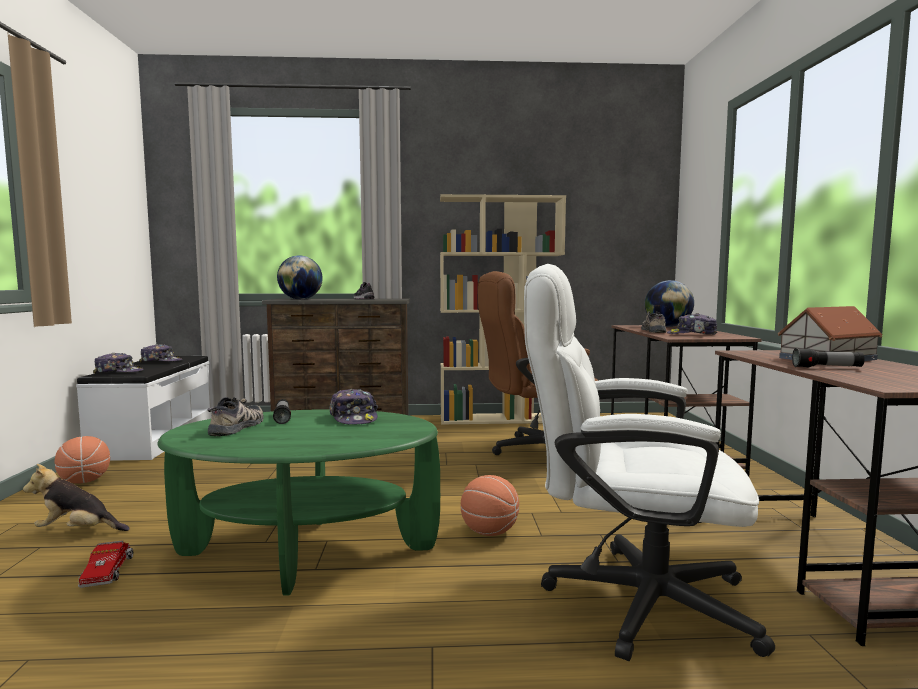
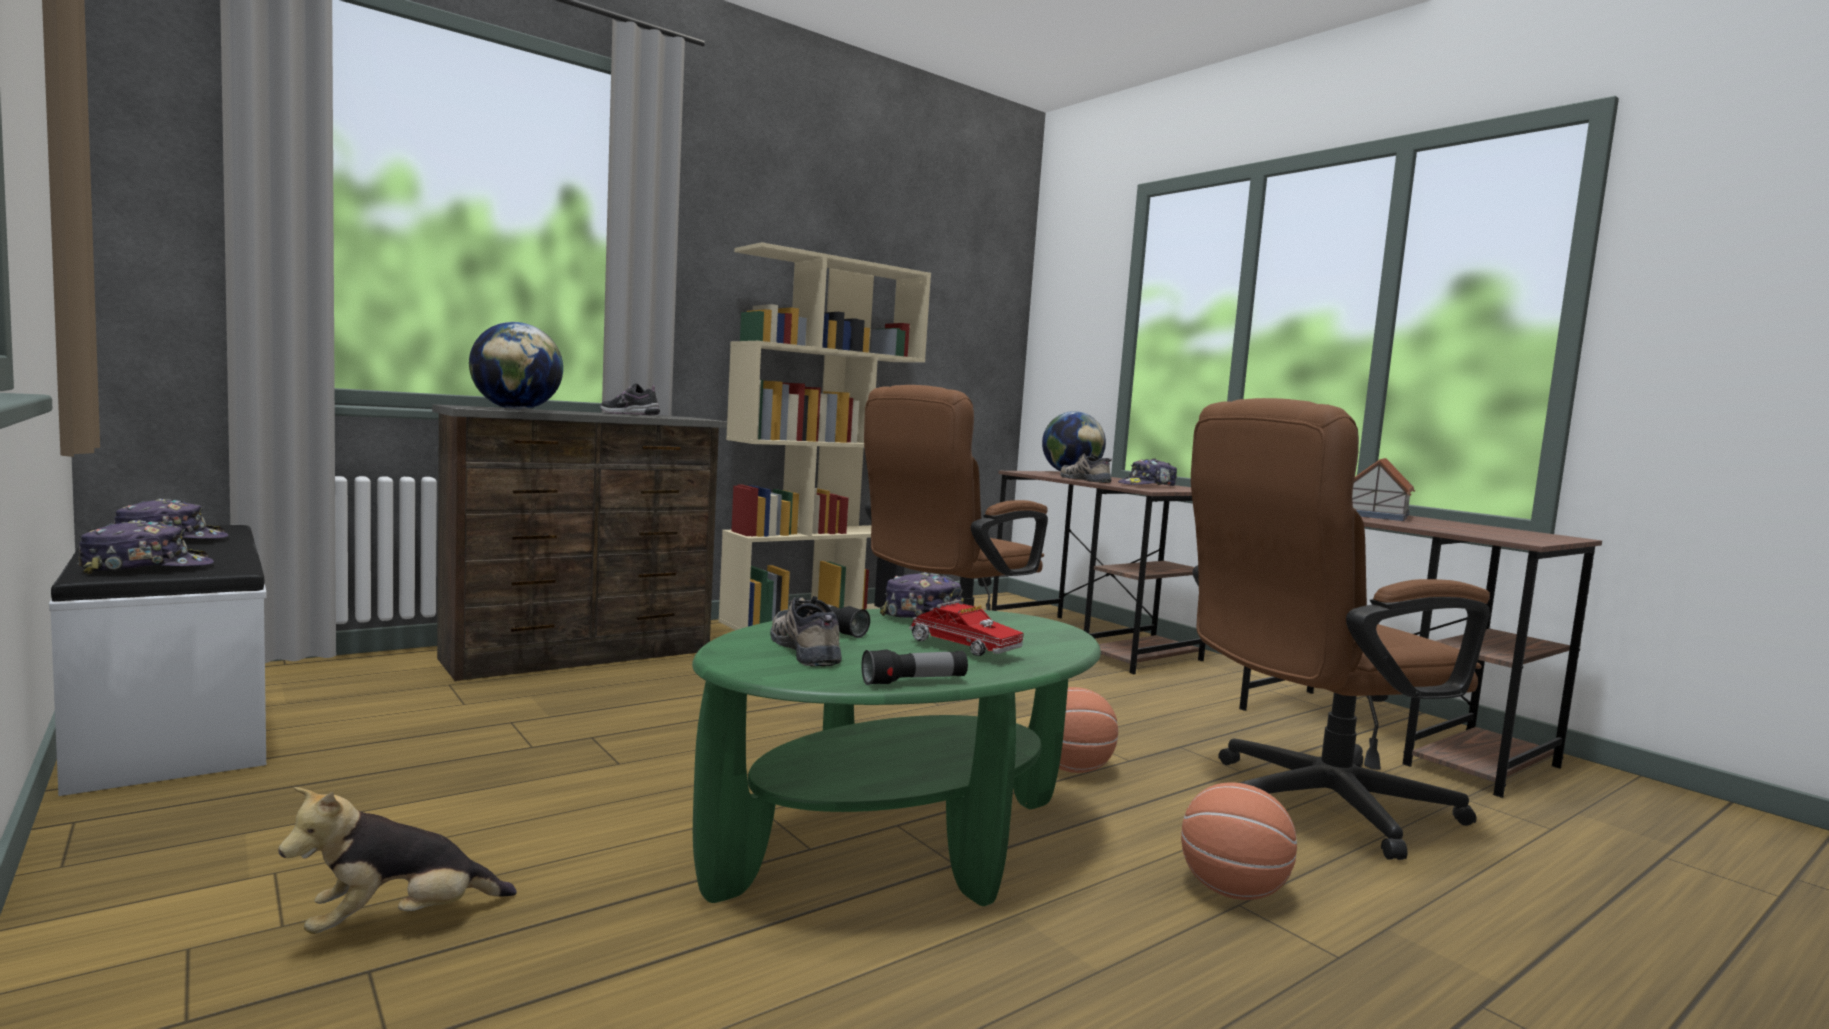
camera: 35 degrees left, 0 degrees up
(84, 481) = (176, 834): basketball -> basketball (1231, 890)
(108, 572) = (632, 965): toy truck -> toy truck (958, 648)
(628, 598) = (1308, 804): white office chair -> brown office chair
(827, 368) = (1418, 524): flashlight -> flashlight (914, 682)

